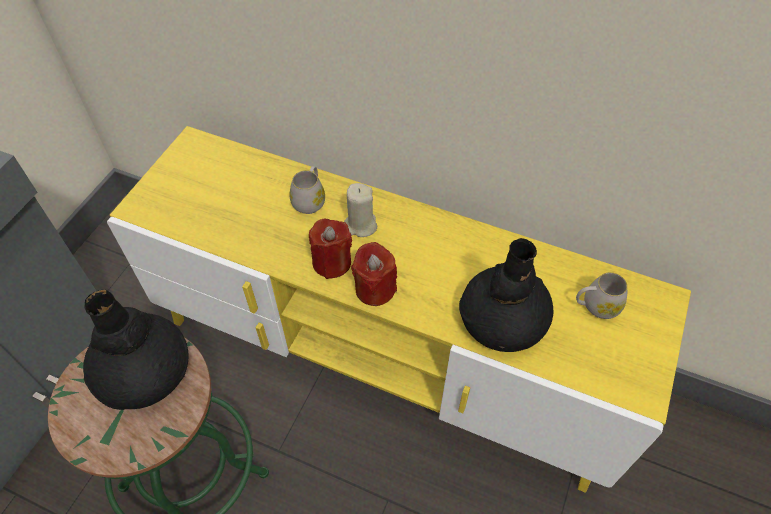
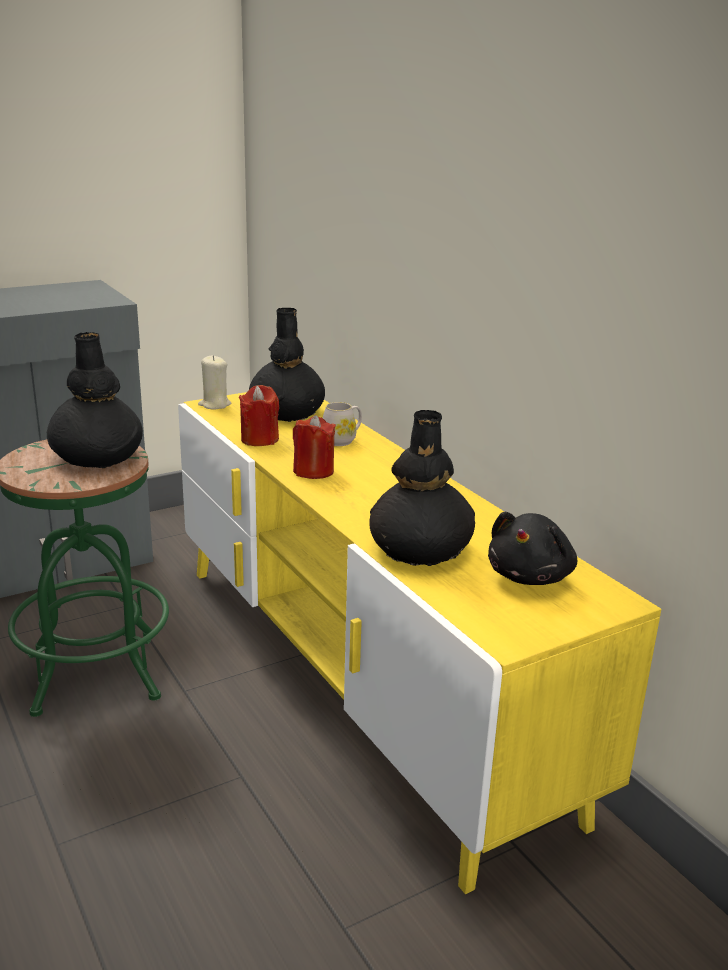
camera: 35 degrees right, 30 degrees down
(223, 180) = (287, 412): none -> black vase
(360, 225) = (365, 463): beige candle -> beige candle (214, 405)
(375, 289) = (329, 494): red candle -> red candle (259, 439)
(596, 306) = (531, 576): white mug -> black plush toy

